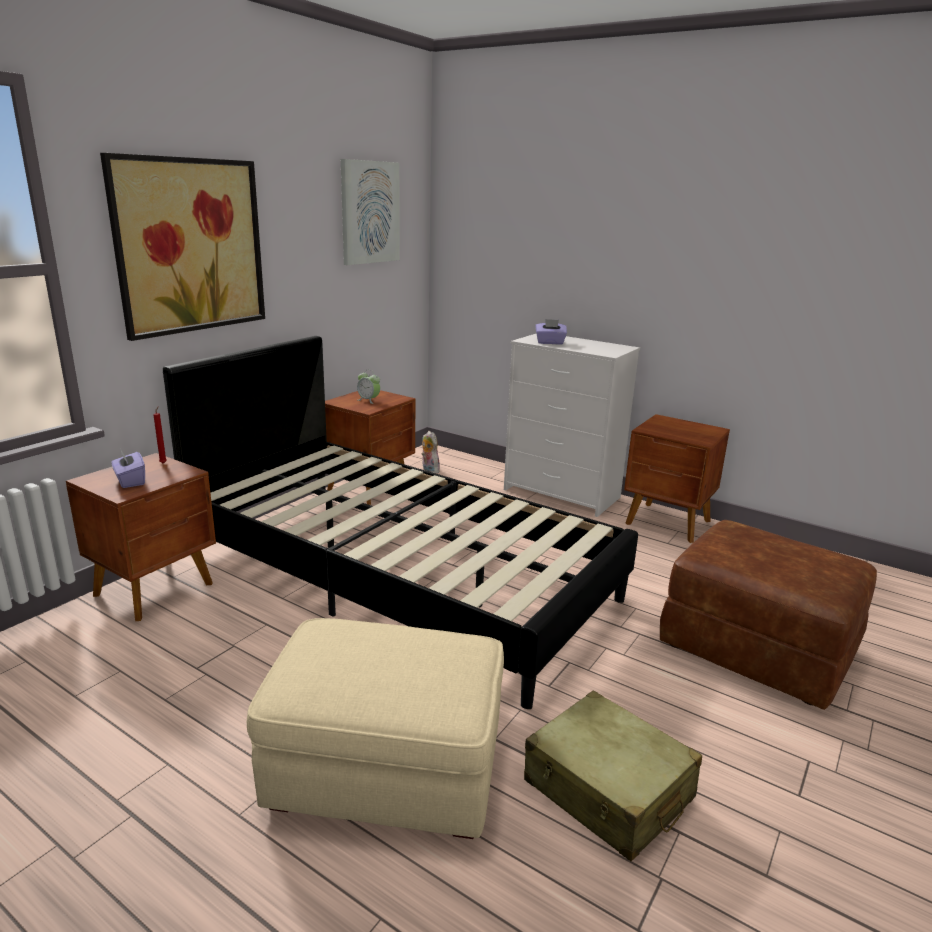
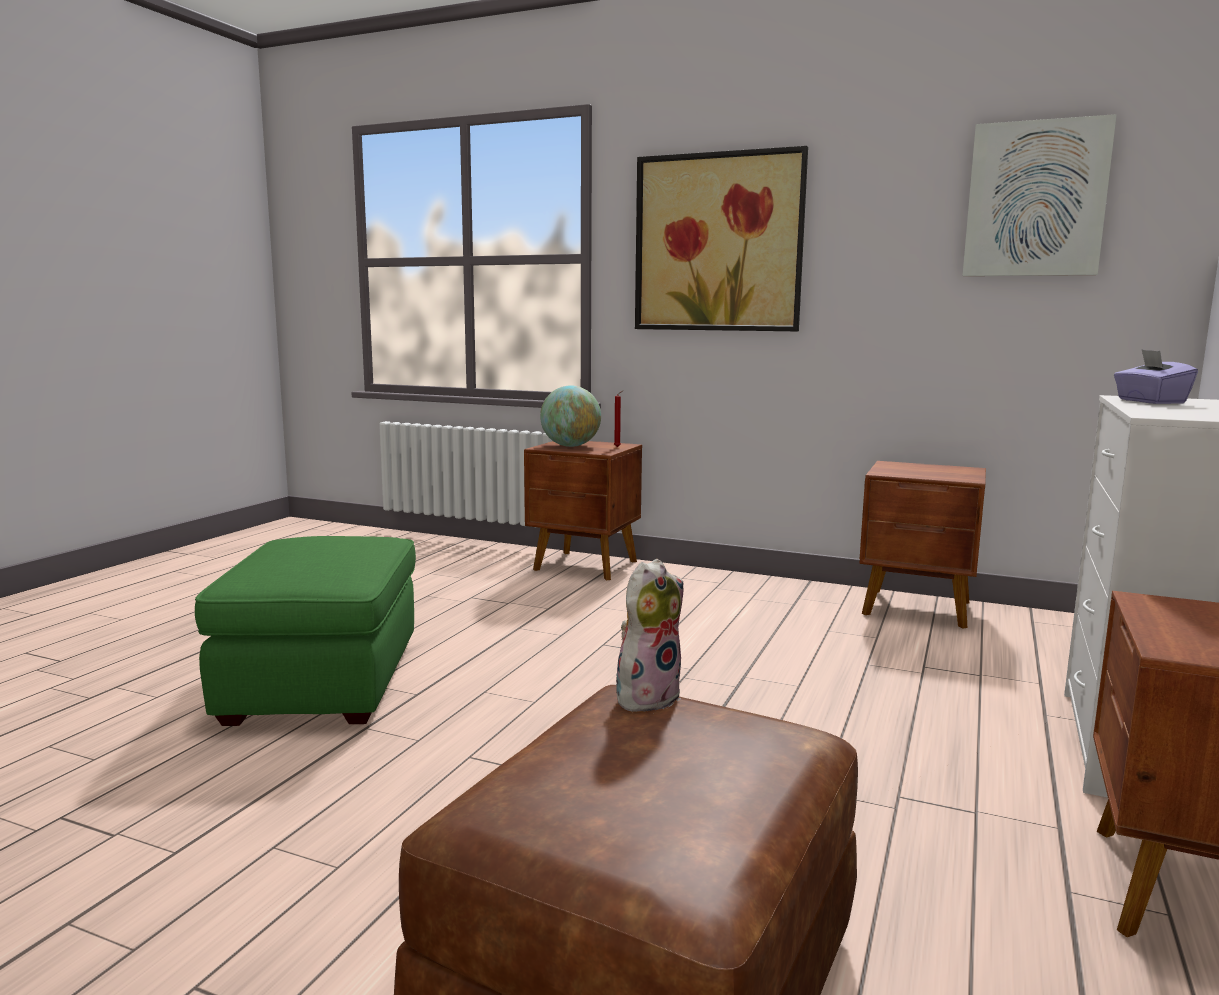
camera: 80 degrees right, 10 degrees down
(130, 481) = (570, 446): purple tissue box -> globe
(368, 400) = (924, 471): alarm clock -> none
(384, 771) = (324, 680): beige ottoman -> green ottoman
(398, 575) = (688, 649): black bed -> none
(429, 470) = (1044, 635): plush toy -> plush toy (647, 696)
(608, 790) = (263, 800): beige suitcase -> none

